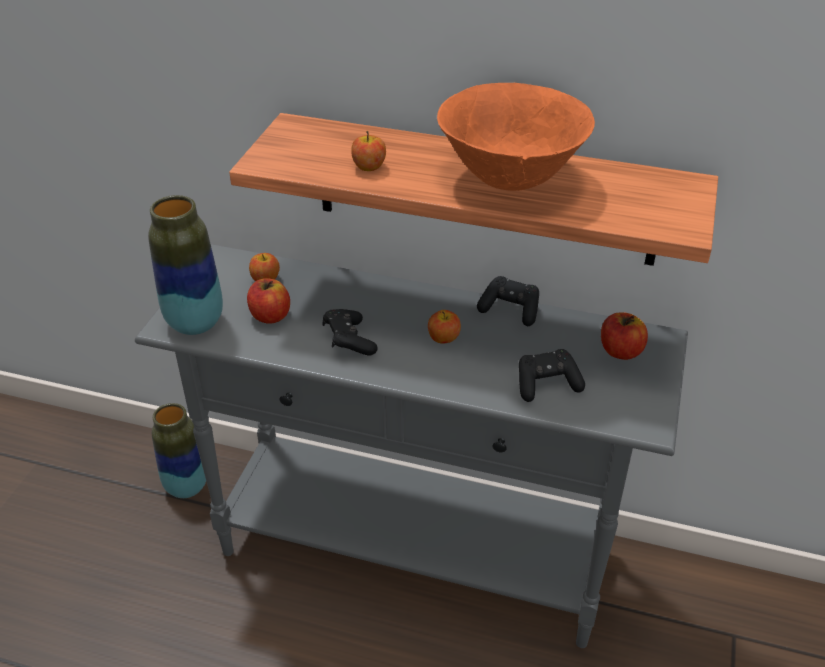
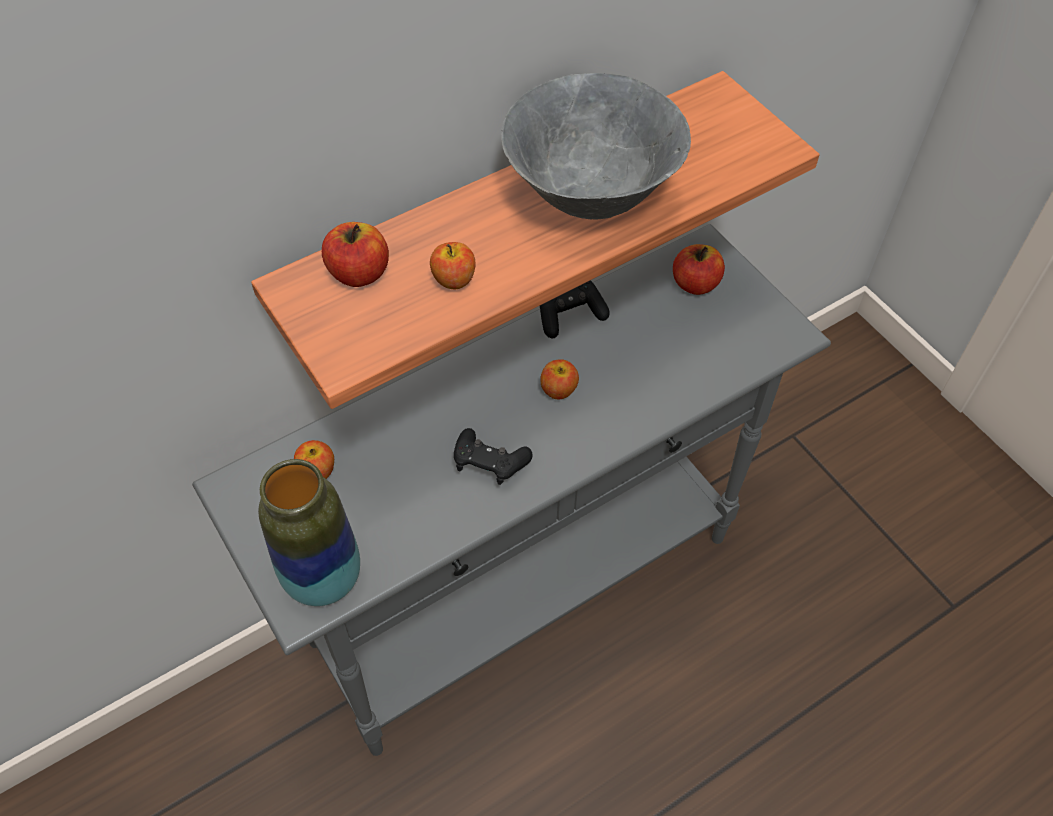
camera: 50 degrees left, 15 degrees up
(186, 487) = (254, 736): vase -> none
(270, 316) = (382, 504): apple -> apple (359, 273)
(512, 180) = (592, 196): orange bowl -> grey bowl
(546, 384) = (688, 362): black game controller -> none

